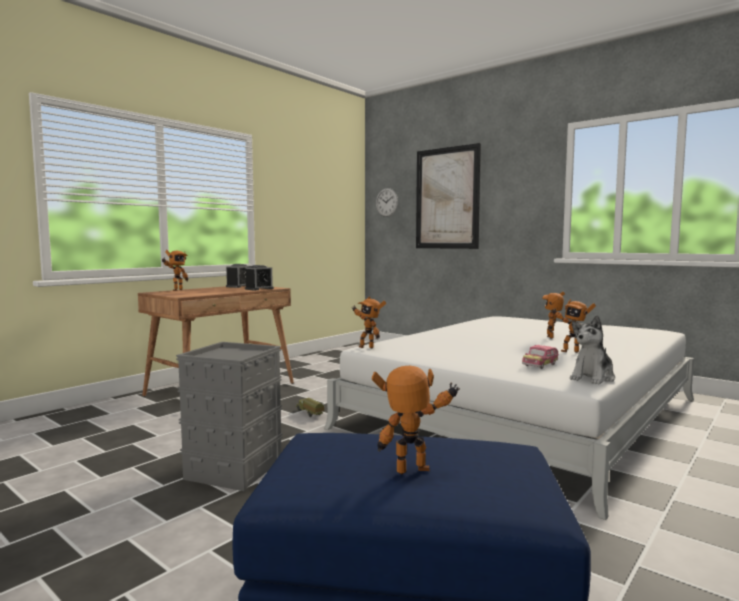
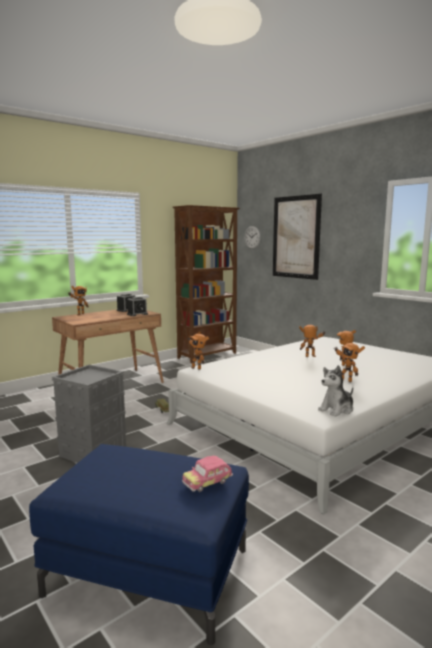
camera: 10 degrees right, 5 degrees up
(336, 353) = (208, 355): none -> brown bookcase
(415, 474) = (142, 484): toy robot -> toy robot (311, 357)
(540, 365) = (309, 394): toy car -> toy car (207, 482)

